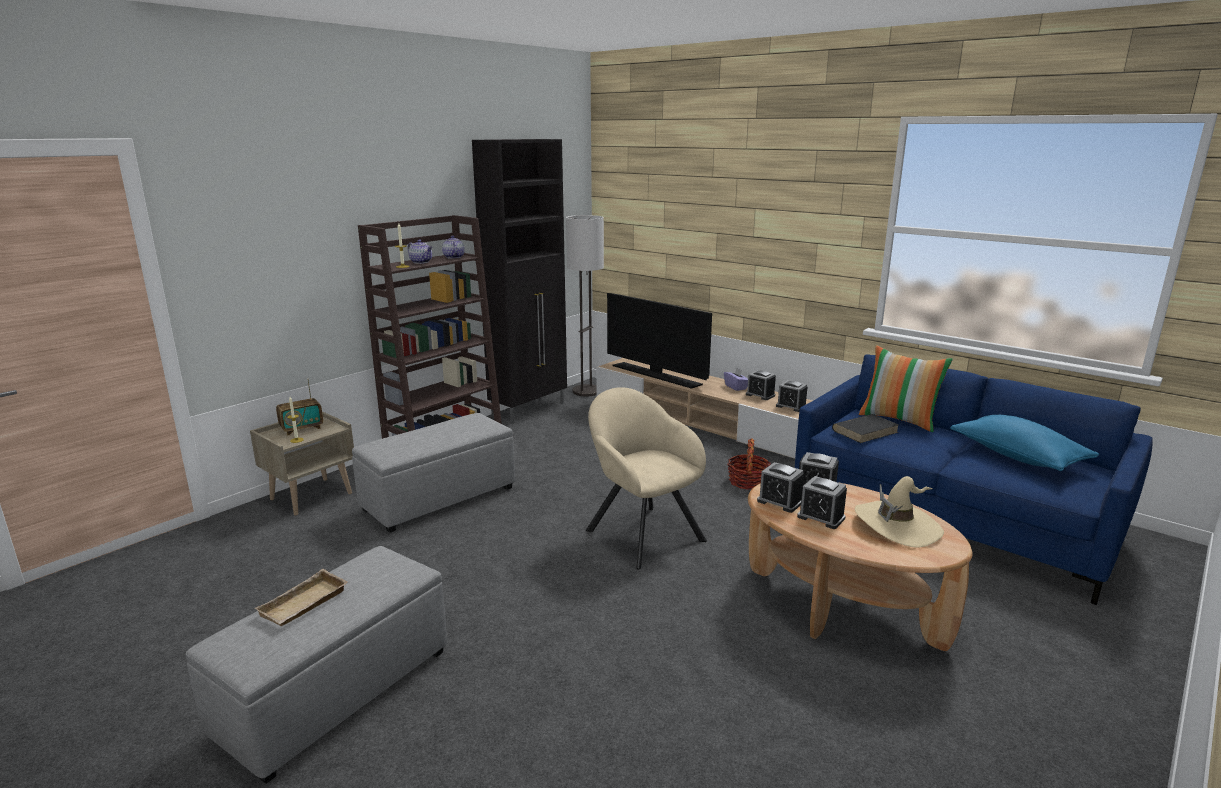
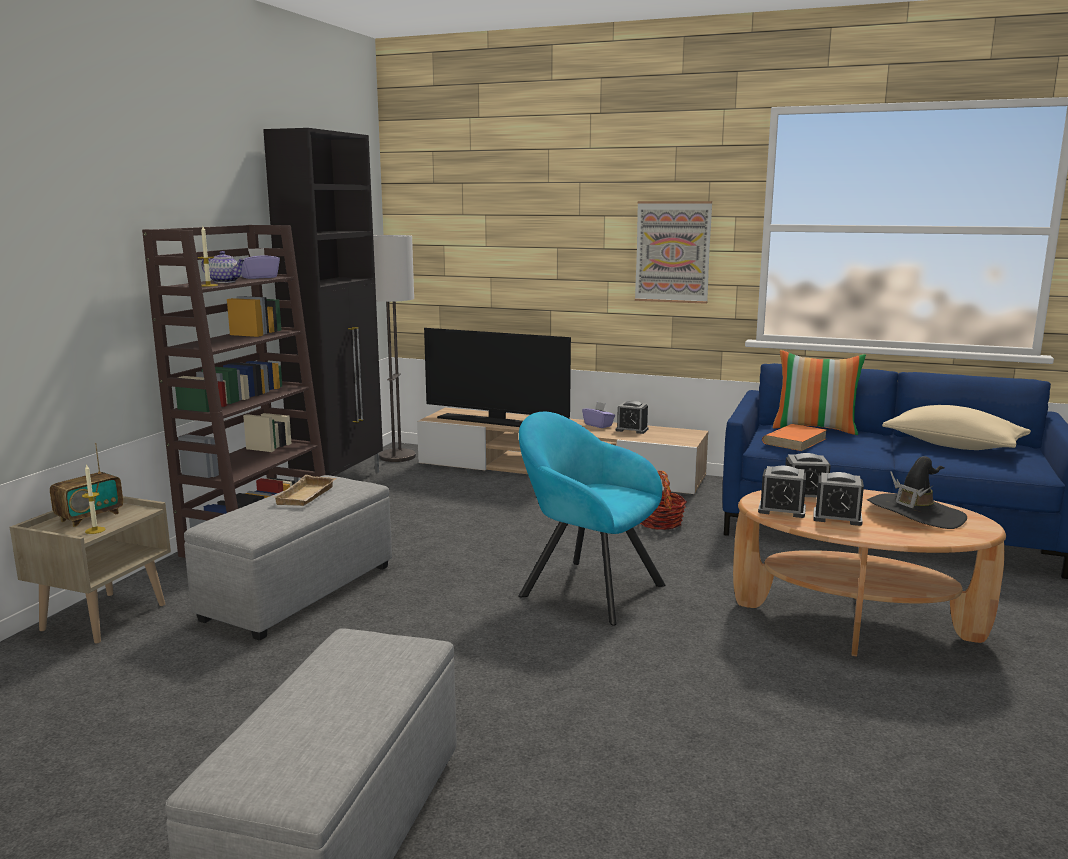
camera: 20 degrees left, 5 degrees down
(304, 605) = (306, 709): beige tray -> beige tray (307, 496)
(453, 257) = (259, 277): teapot -> purple tissue box
(641, 532) = (585, 588): beige armchair -> turquoise armchair
(791, 406) = (674, 436): alarm clock -> none
(808, 244) = (673, 252): none -> picture
(865, 431) = (794, 441): black book -> orange book
(897, 526) = (915, 514): beige hat -> black hat
(1018, 456) = (953, 446): blue pillow -> beige pillow

